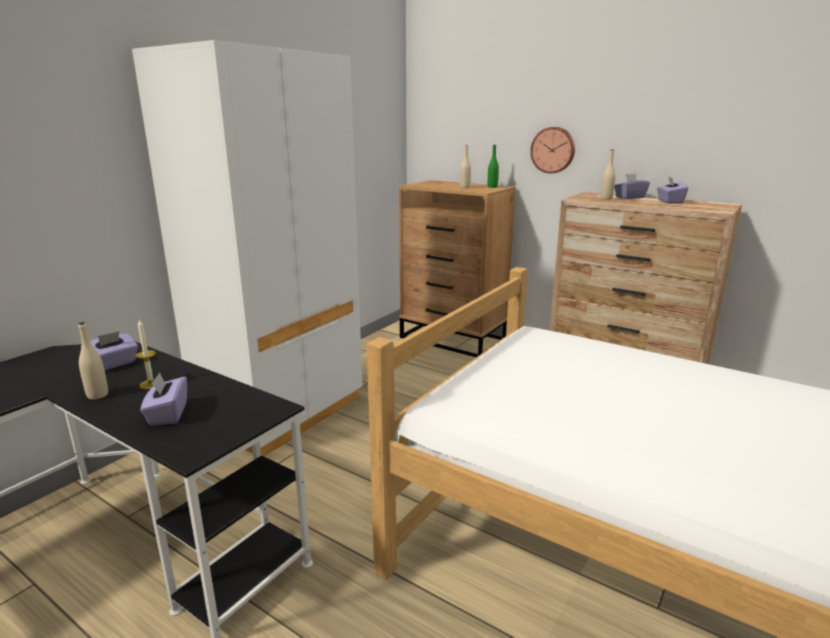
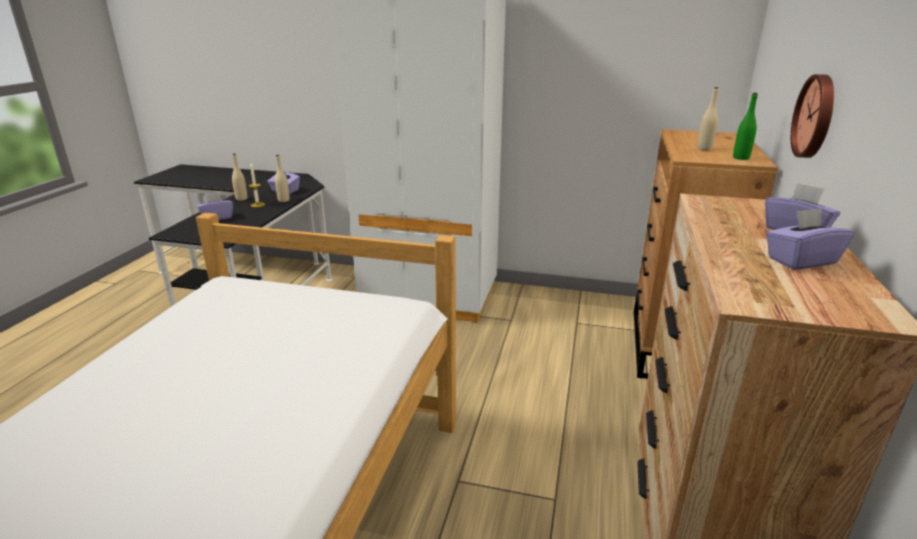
camera: 70 degrees right, 5 degrees up
(606, 199) = (741, 216): beige bottle -> beige bottle (283, 200)

